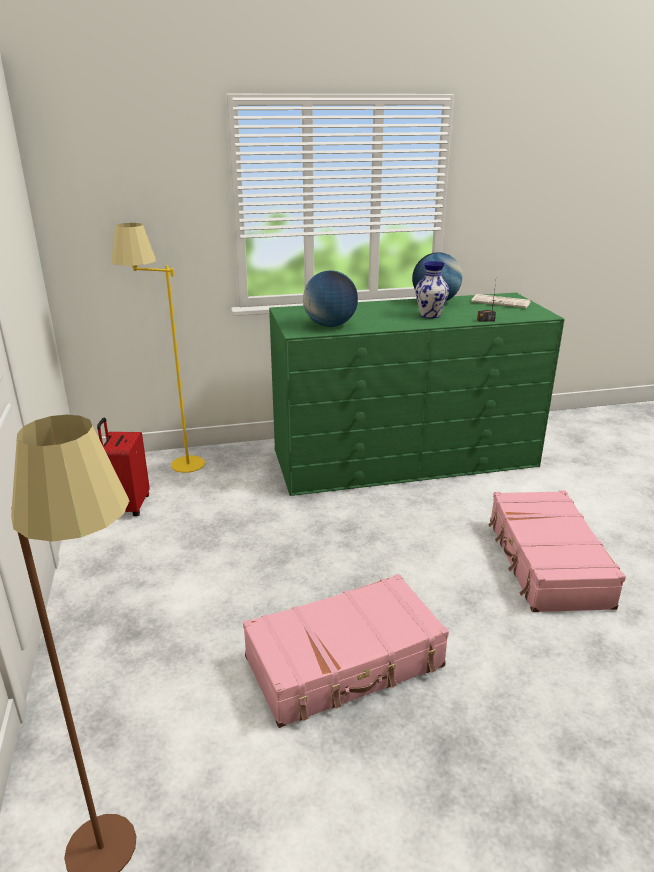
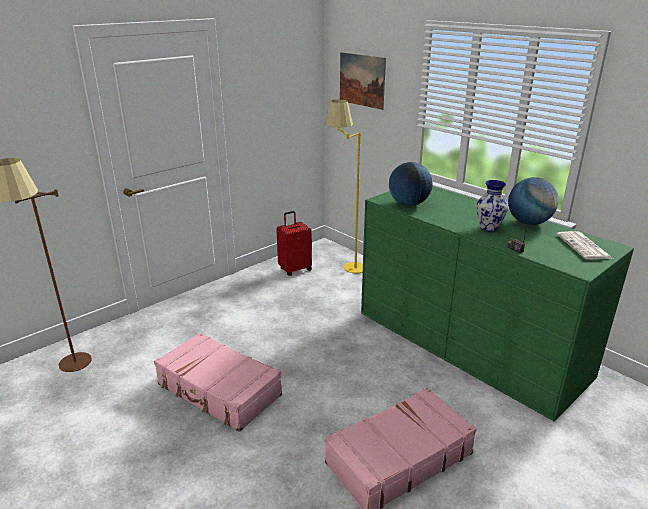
camera: 60 degrees right, 0 degrees up
(120, 193) = (362, 80): none -> picture

